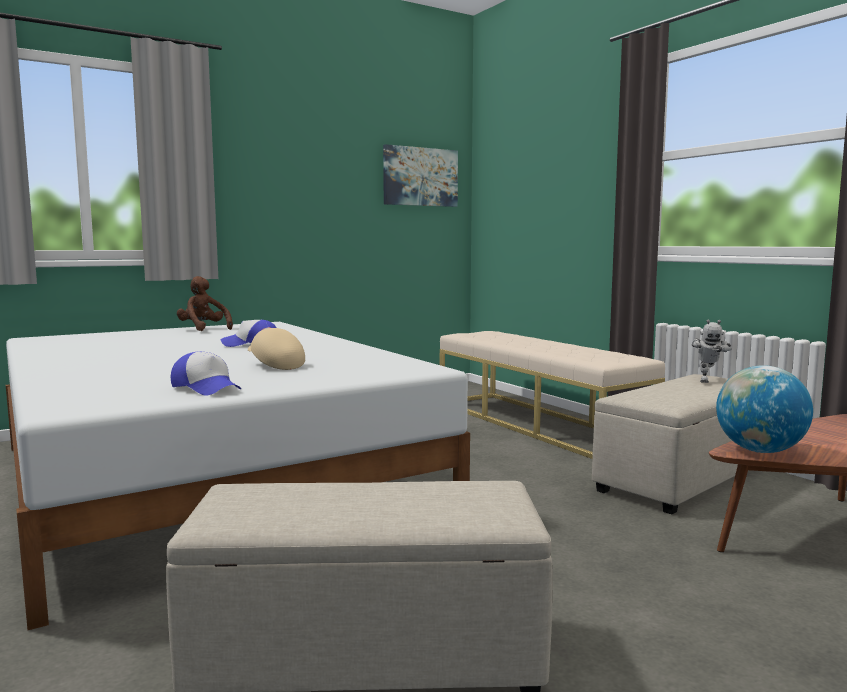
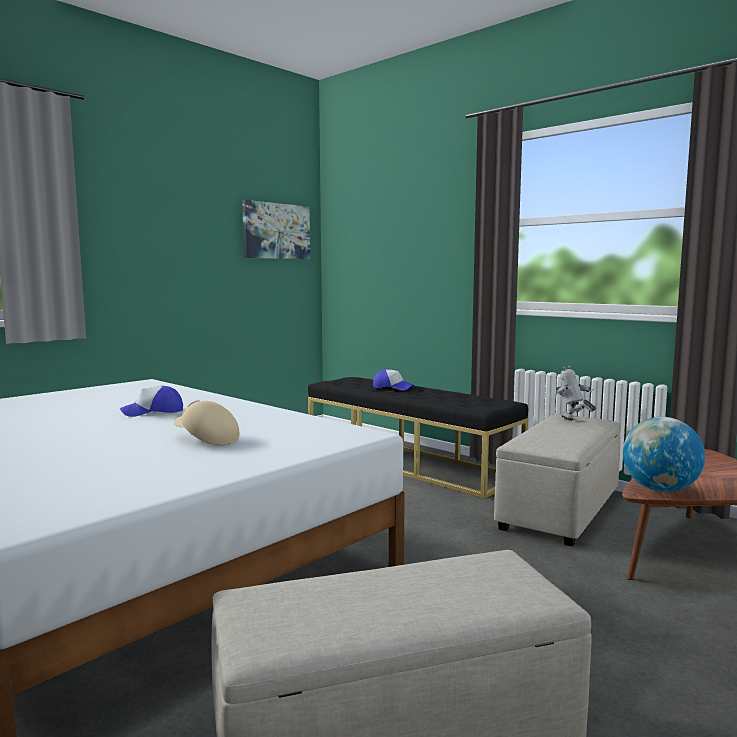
camera: 15 degrees left, 0 degrees up
(203, 329) = (79, 393): brown plush toy -> none
(207, 388) = (163, 477): cap -> cap (392, 387)
(537, 423) = (409, 462): beige bench -> black bench
(707, 381) = (573, 421): toy robot -> toy robot turned 150 degrees clockwise

